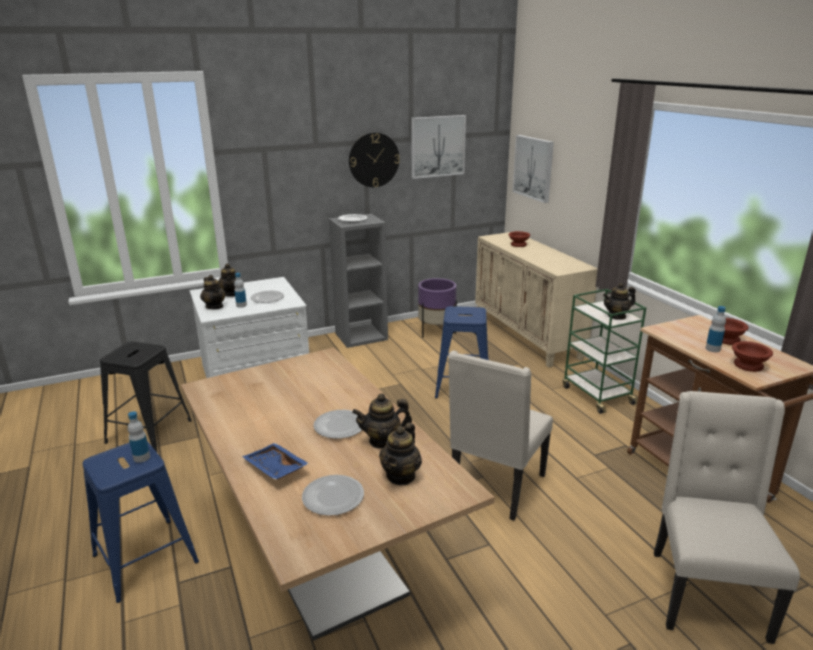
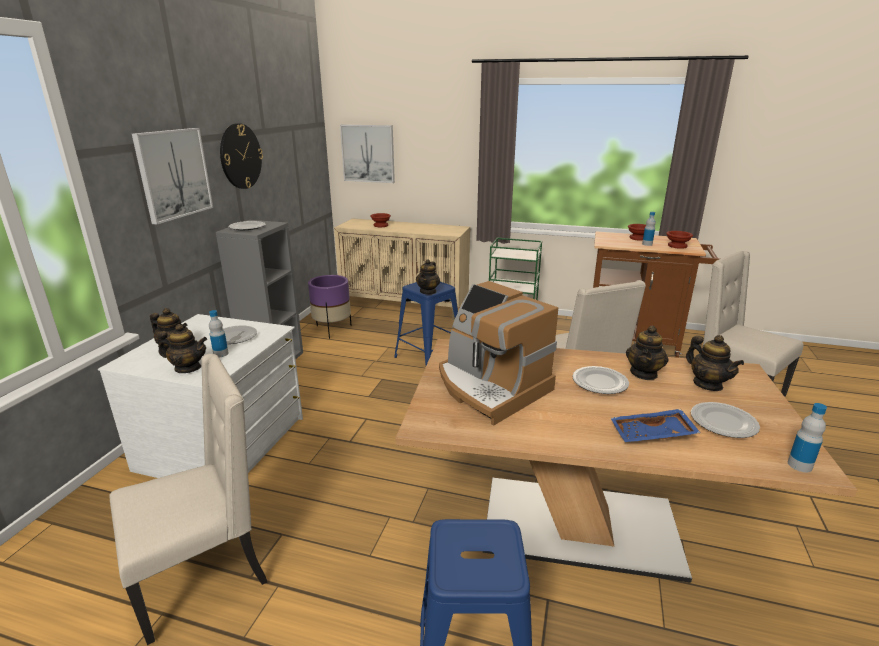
camera: 50 degrees left, 0 degrees up
(141, 457) = (484, 534): bottle -> bottle (799, 465)
(149, 431) = (204, 574): black stool -> beige chair
(278, 389) = (490, 387): none -> coffee machine
(437, 146) = (284, 139): picture -> picture (173, 174)
(617, 316) = (525, 253): teapot -> teapot (428, 291)

